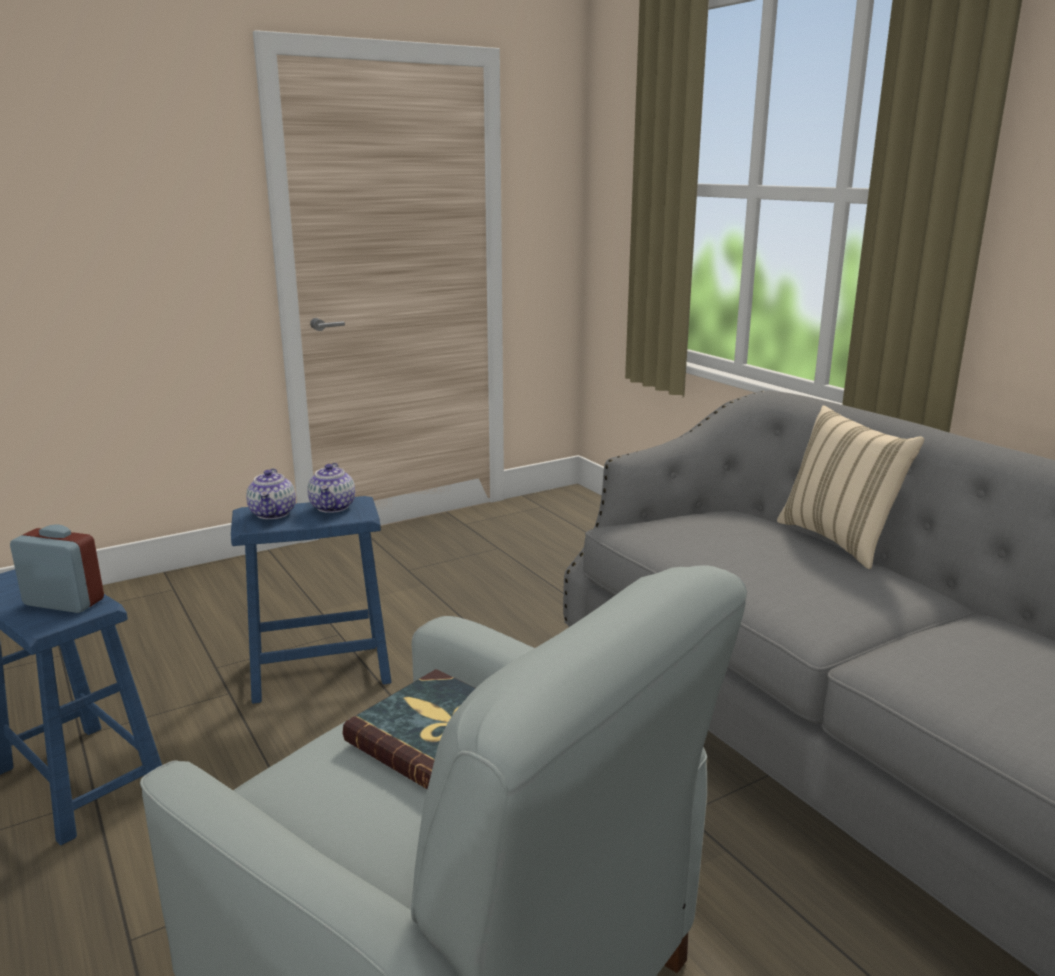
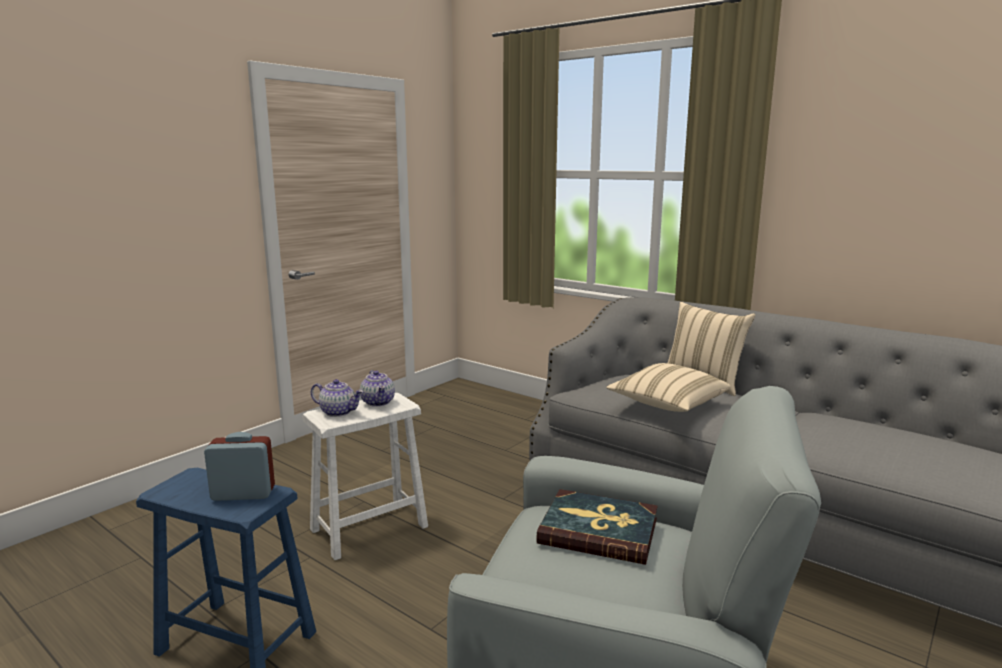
camera: 20 degrees left, 5 degrees down
(273, 513) = (338, 412): teapot -> teapot turned 45 degrees counterclockwise
(320, 670) = (369, 528): blue stool -> white stool
(737, 567) = (667, 405): none -> beige pillow

